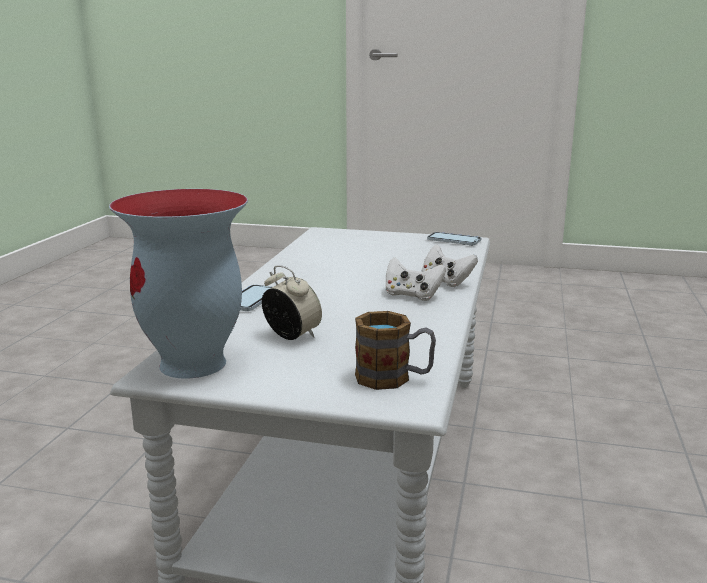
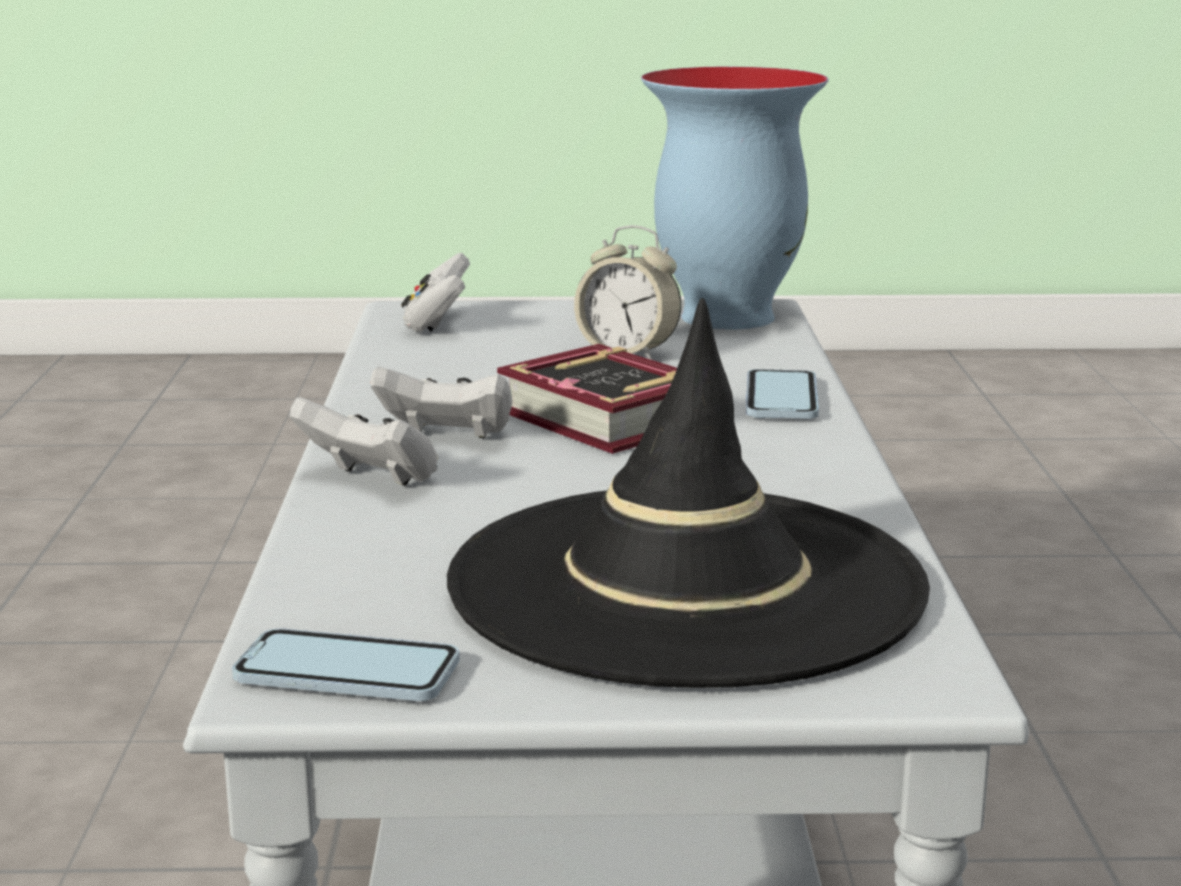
camera: 165 degrees right, 0 degrees up
(340, 296) = (607, 421): none -> book
(360, 248) = (685, 584): none -> black hat
(394, 378) = (437, 324): mug -> white game controller

